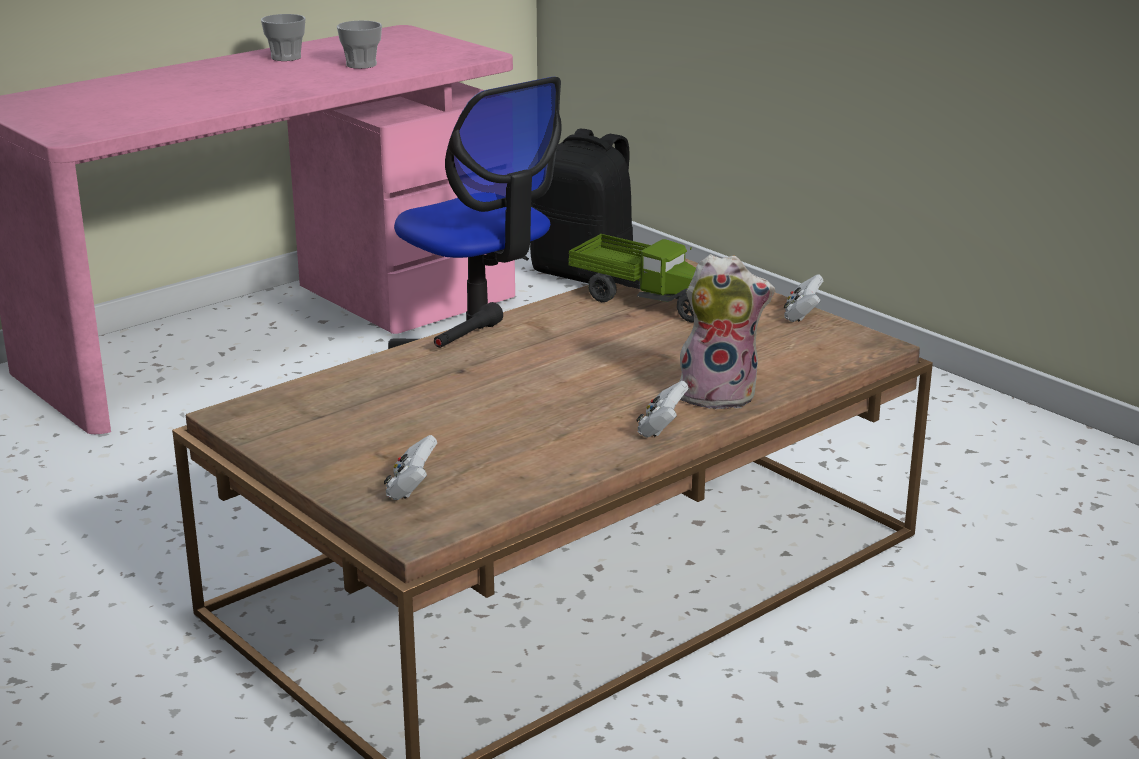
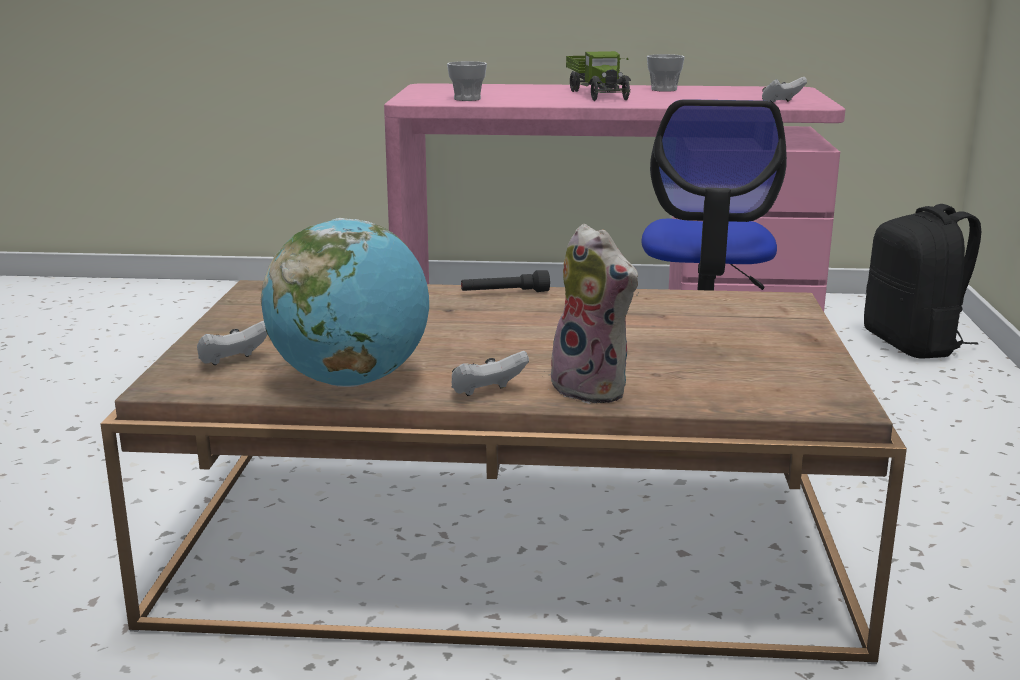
camera: 45 degrees right, 5 degrees down
(361, 65) = (704, 98): cup -> cup (467, 99)
(548, 462) = (351, 381): none -> globe
(647, 300) = (703, 311): toy truck -> toy truck (598, 94)
(802, 315) = (821, 362): white game controller -> white game controller (781, 102)

